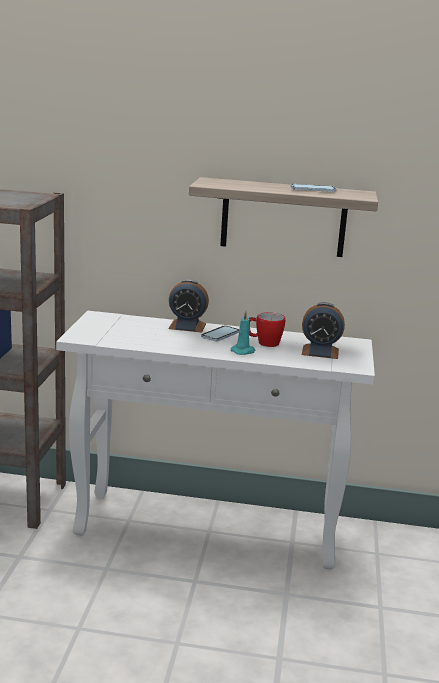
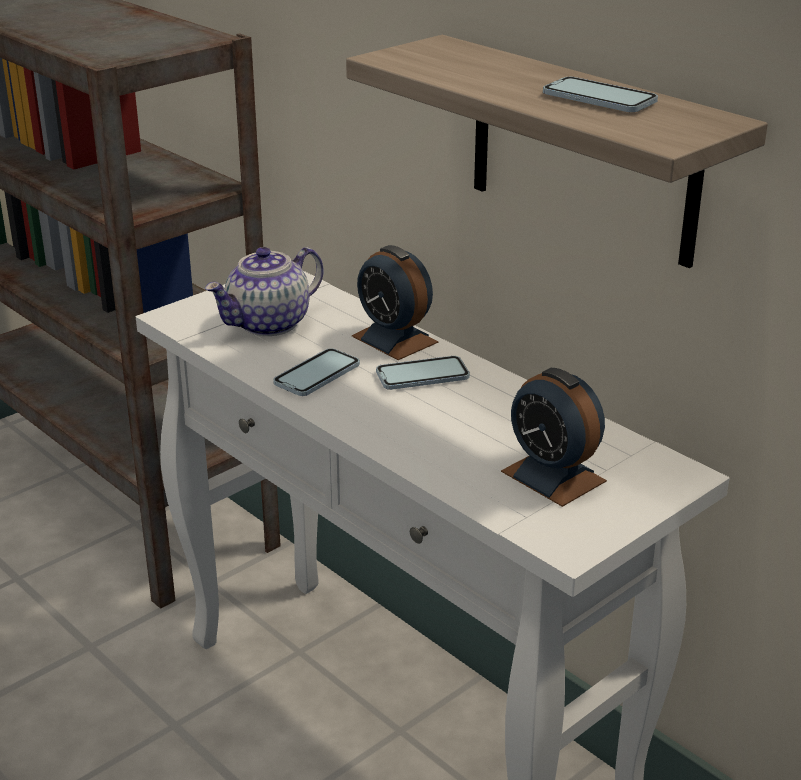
camera: 40 degrees right, 10 degrees up
(125, 332) = (268, 324): none -> teapot
(179, 343) = (317, 375): none -> phone
(243, 351) = (401, 428): turquoise candle -> none
(264, 343) = (473, 419): mug -> none

